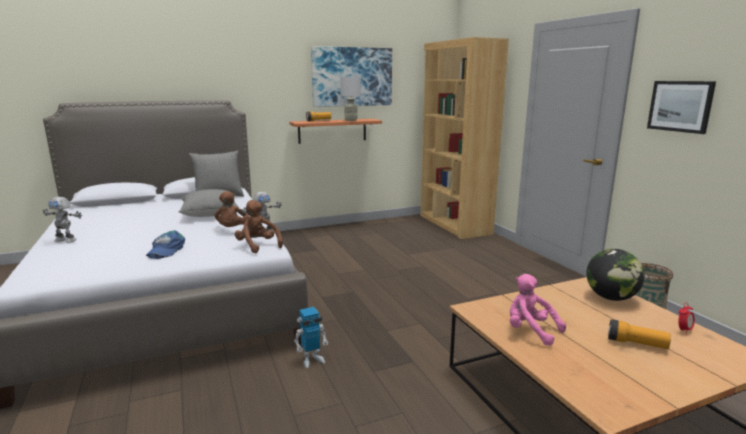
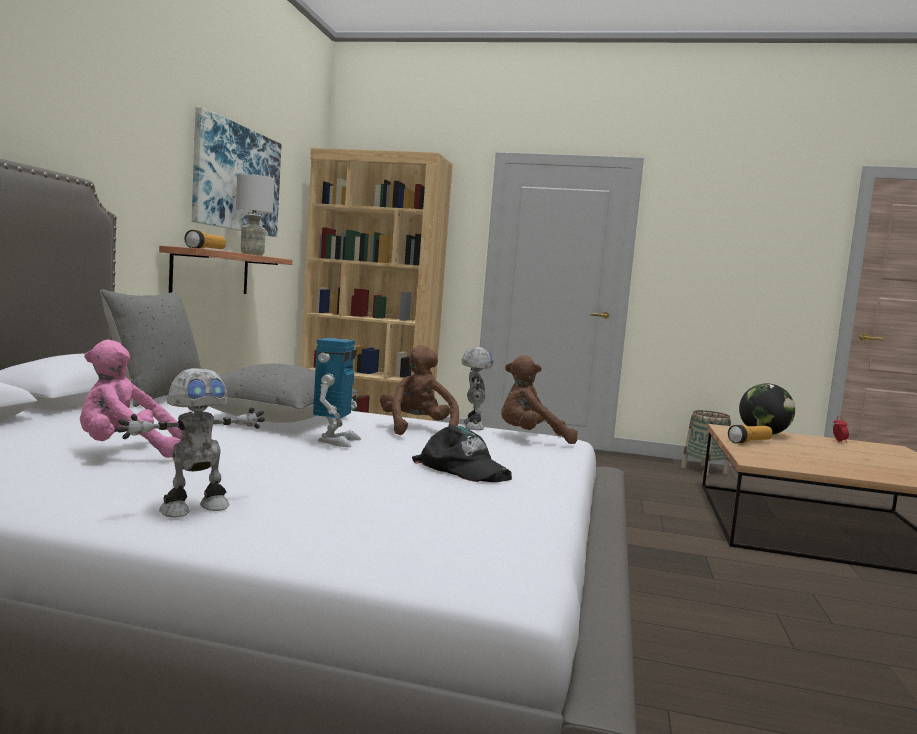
camera: 55 degrees left, 10 degrees down
(166, 250) = (463, 469): blue cap -> black cap
(232, 230) = (417, 430): brown plush toy -> brown plush toy turned 135 degrees counterclockwise
(312, 359) = (655, 597): toy robot -> toy robot (335, 441)
(530, 331) = (819, 464): pink plush toy -> pink plush toy (127, 451)
(636, 344) = (858, 454): flashlight -> flashlight (749, 442)
(680, 106) = (697, 256): picture -> none

